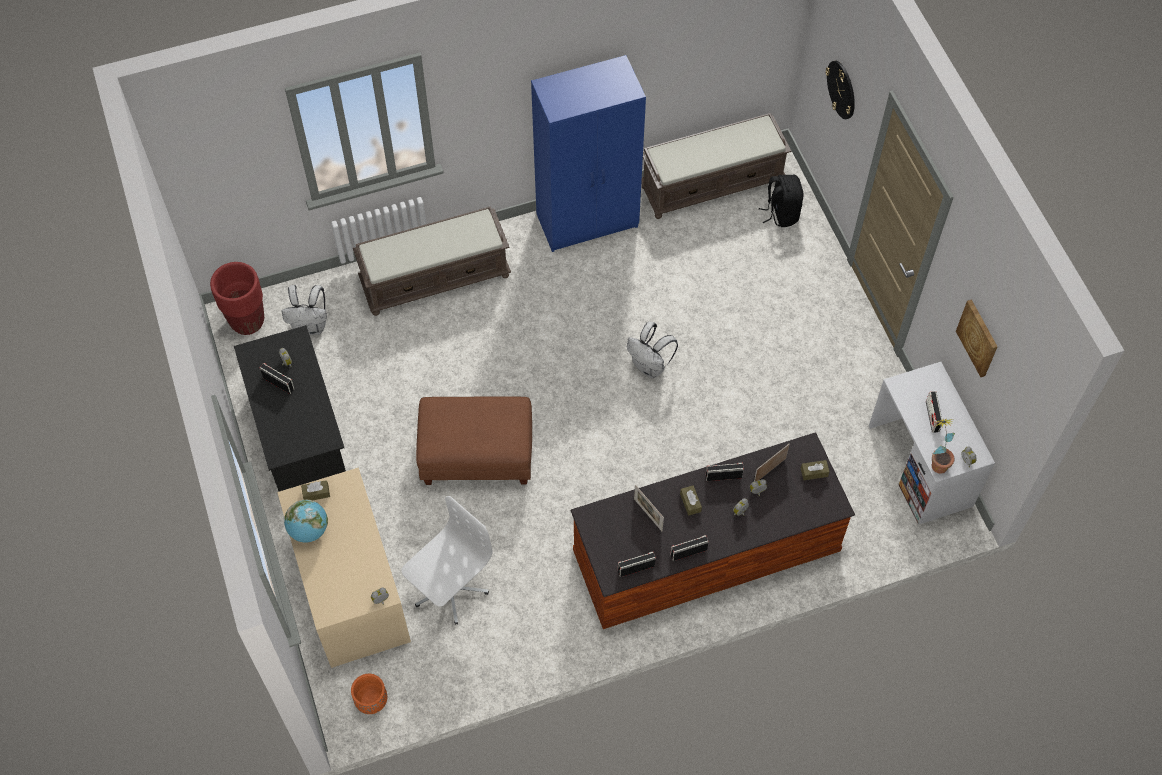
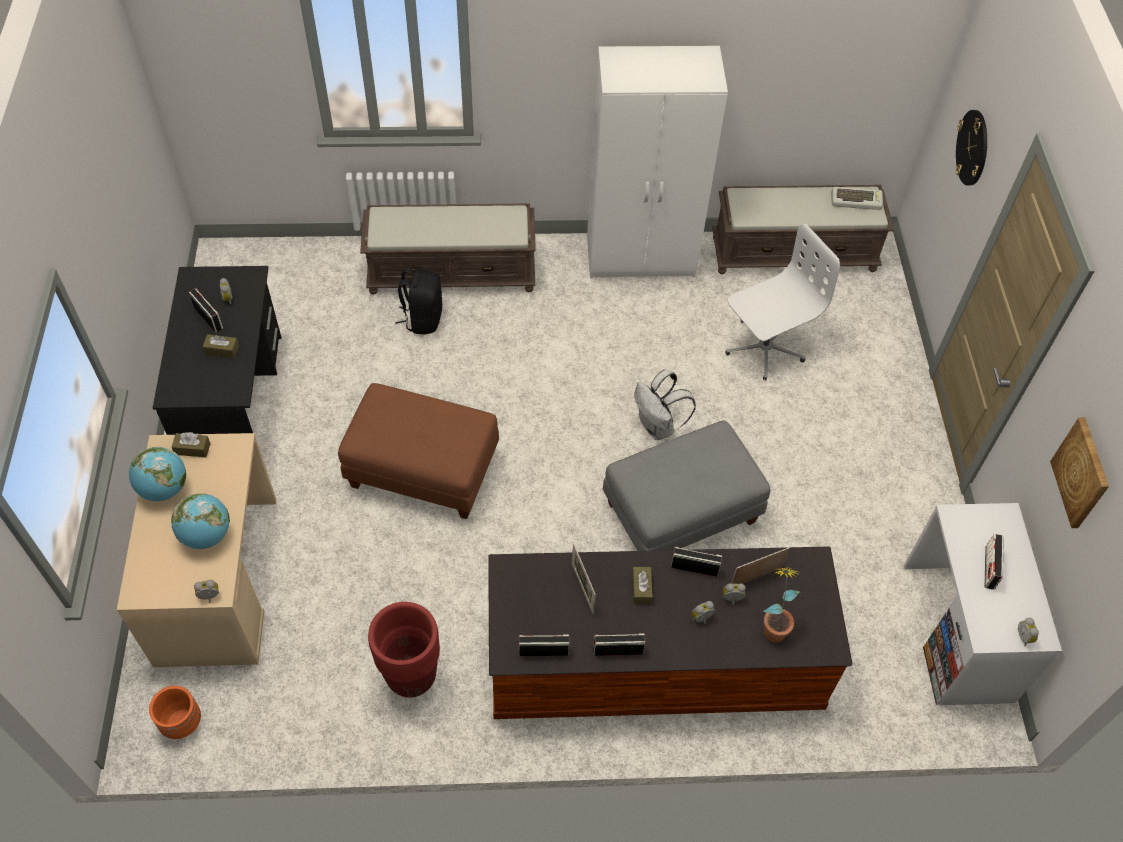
camera: 15 degrees right, 5 degrees down
(247, 321) = (235, 265): red planter -> red planter (411, 676)
(311, 326) = (298, 287): white backpack -> none
(358, 556) = (206, 535): none -> globe
(449, 589) = (329, 614): white office chair -> white office chair (764, 347)
(588, 221) = (641, 258): blue wardrobe -> white wardrobe
(690, 433) = (680, 514): none -> grey ottoman
(755, 133) = (856, 201): none -> keyboard
(781, 213) = (864, 302): black backpack -> black backpack (422, 318)
(814, 472) = (813, 596): brown tissue box -> brown tissue box (222, 350)
(937, 461) = (982, 627): potted plant -> potted plant (773, 625)

